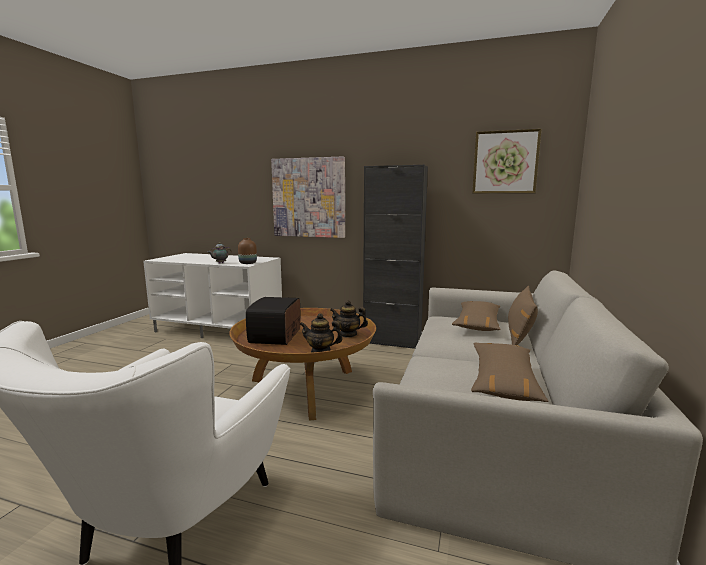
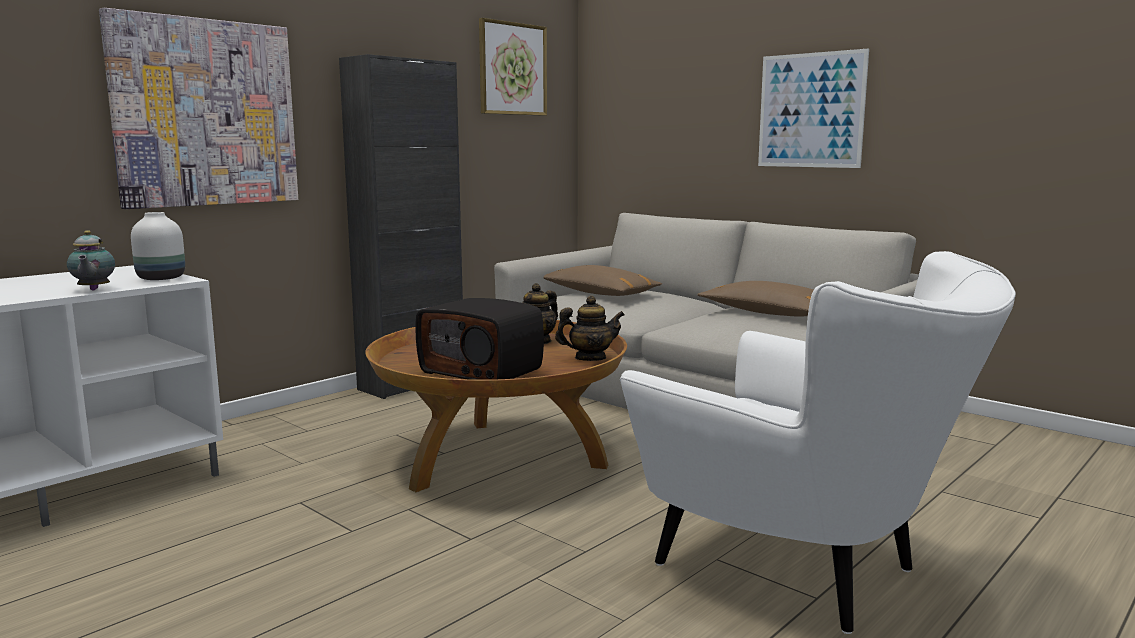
camera: 65 degrees left, 0 degrees up
(248, 263) = (162, 278): brown vase -> white vase
(321, 351) = (590, 358): teapot -> teapot turned 135 degrees counterclockwise
(519, 335) = (655, 291): brown pillow -> none
(657, 188) = (811, 110): none -> picture

